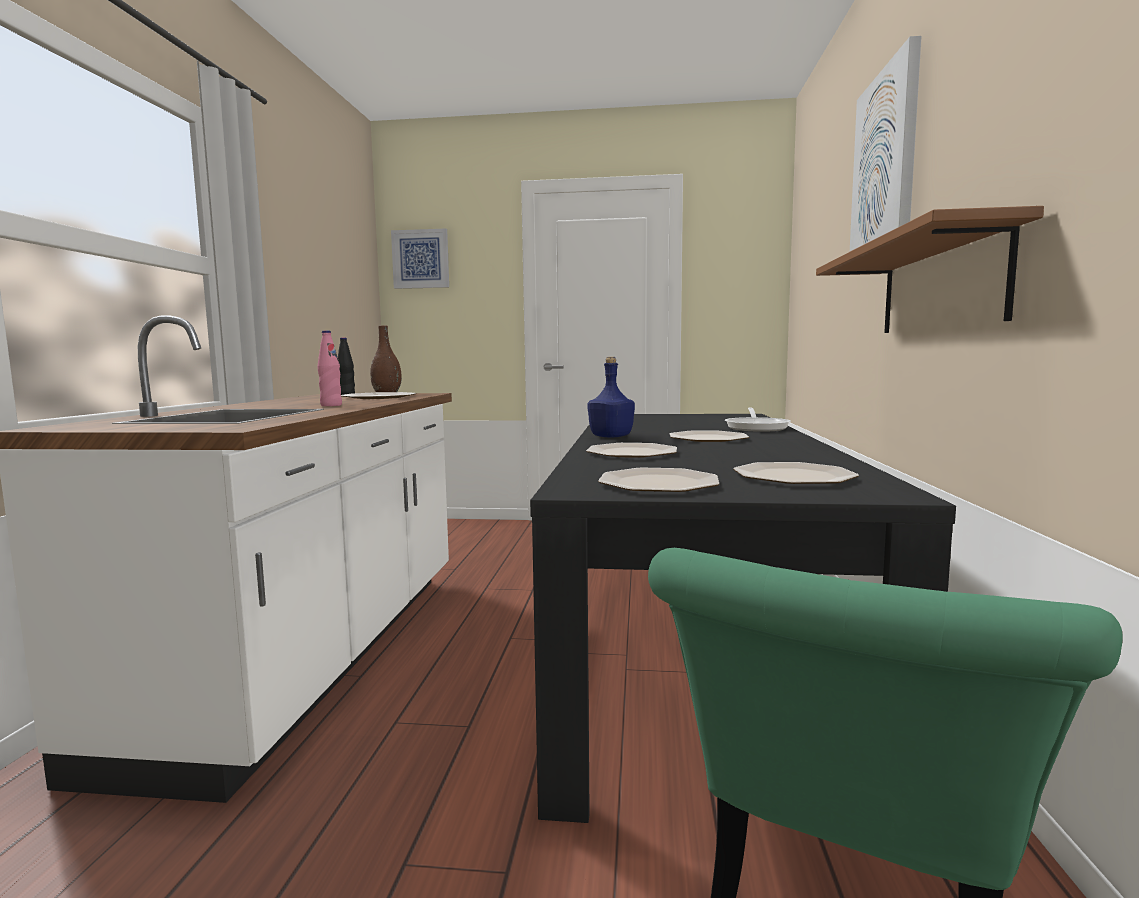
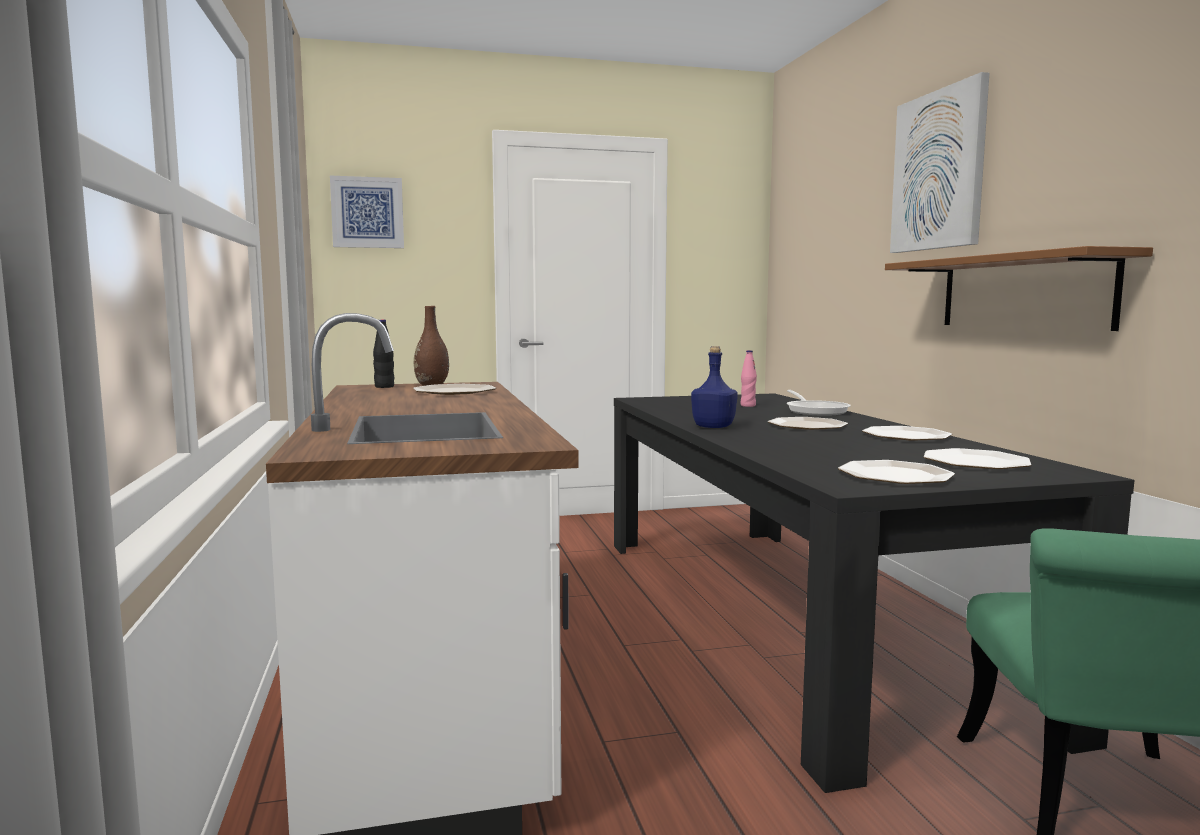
camera: 20 degrees left, 0 degrees up
(331, 405) = (466, 406): pink bottle -> pink bottle (748, 405)
(631, 453) = (785, 445): plate -> plate (905, 436)

